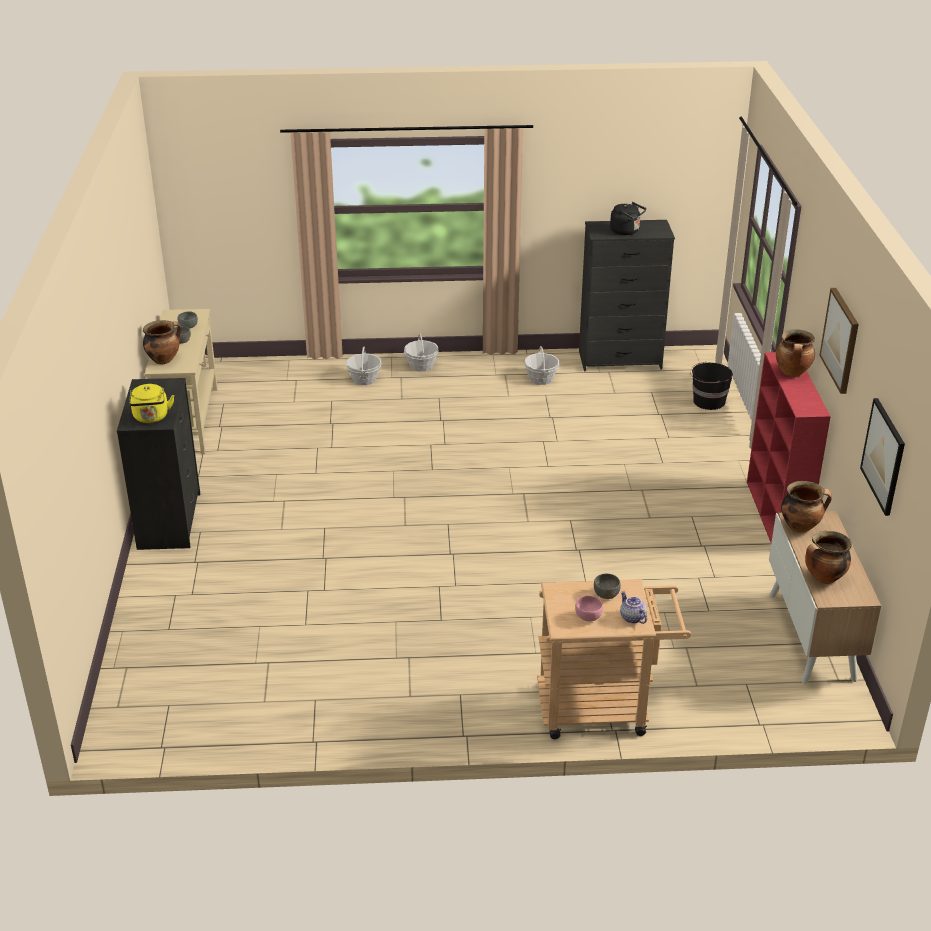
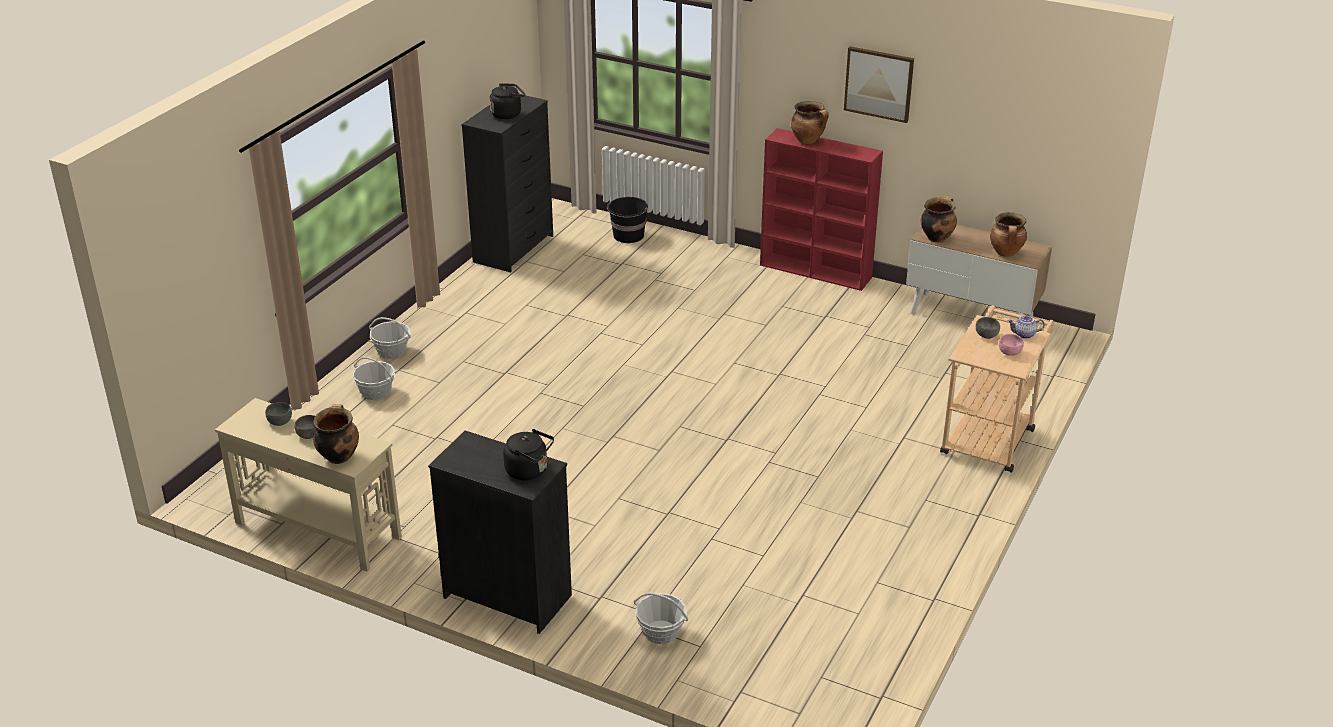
camera: 60 degrees left, 0 degrees up
(151, 418) = (529, 471): yellow kettle -> black kettle
(541, 379) = (497, 297): basket -> basket (661, 632)
(883, 456) = (1008, 138): picture -> none

